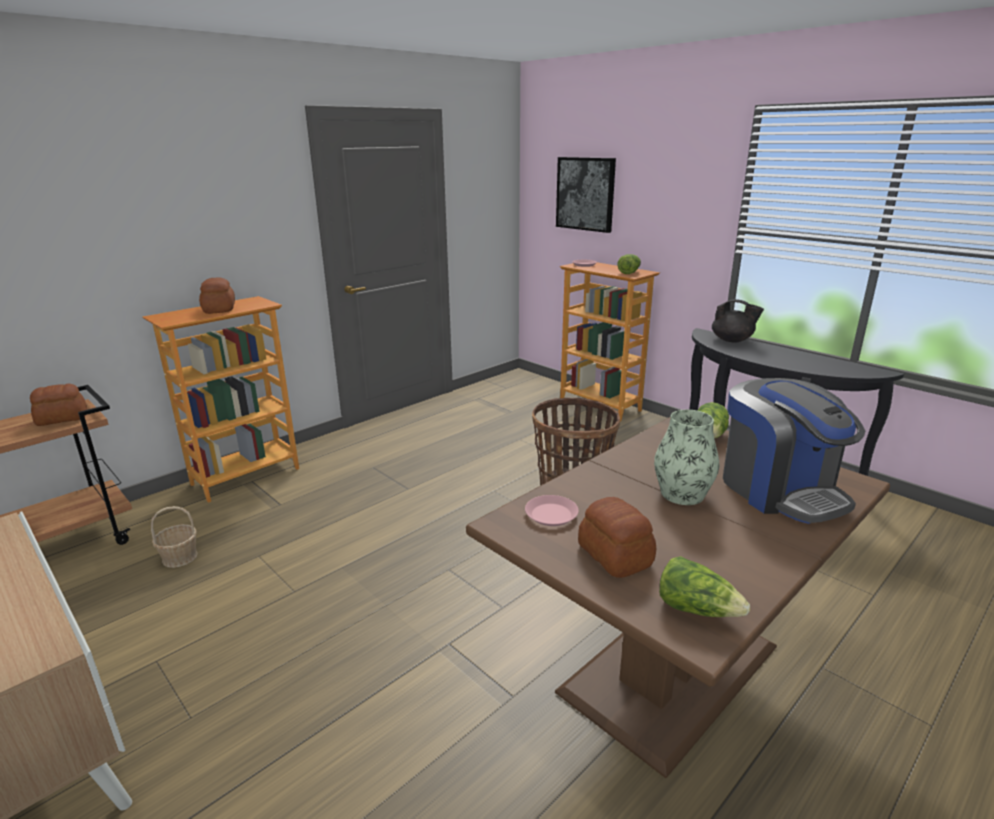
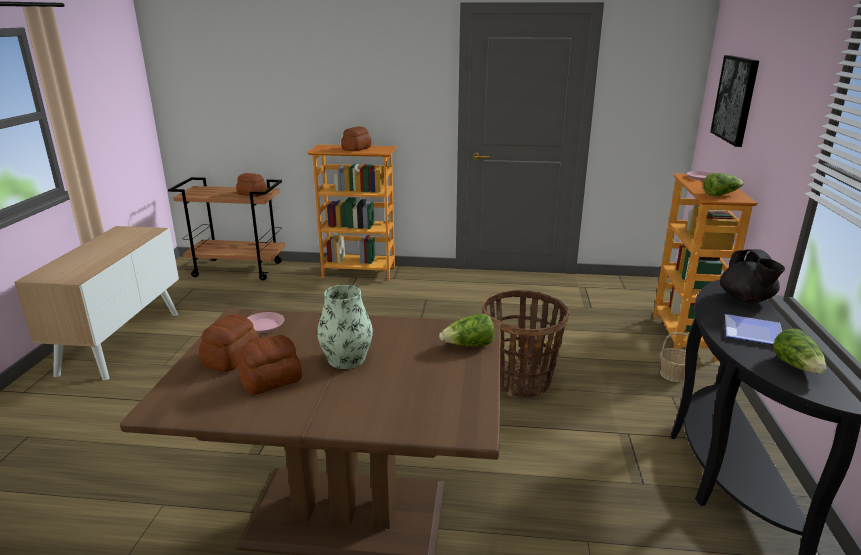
camera: 50 degrees right, 0 degrees up
(179, 557) = (268, 298): basket -> basket (673, 374)
(693, 544) = (272, 380): none -> bread
(696, 609) = (188, 400): lettuce -> lettuce (797, 367)
(779, 356) = (750, 331): none -> plate
(780, 490) = (404, 396): coffee machine -> none

